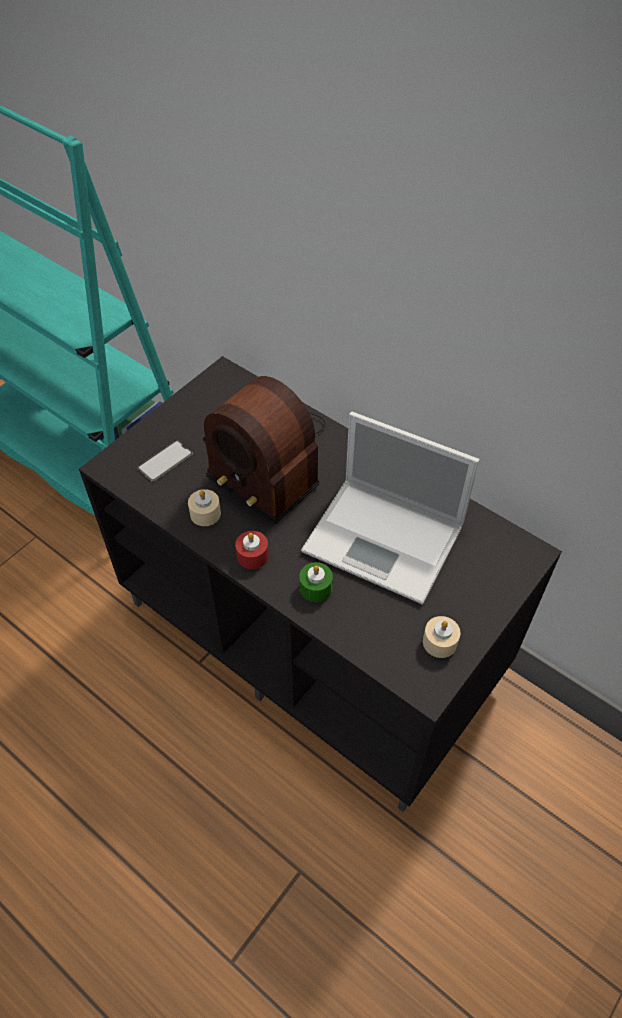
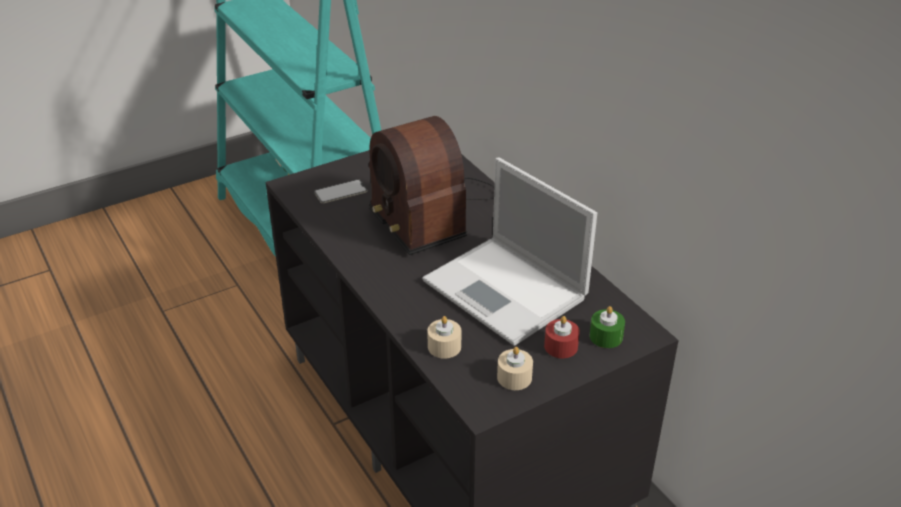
camera: 20 degrees right, 15 degrees down
(205, 514) = (354, 235): beige candle -> beige candle (444, 346)
(252, 555) = (378, 273): red candle -> red candle (561, 346)
(316, 588) = (421, 309): green candle -> green candle (606, 336)

